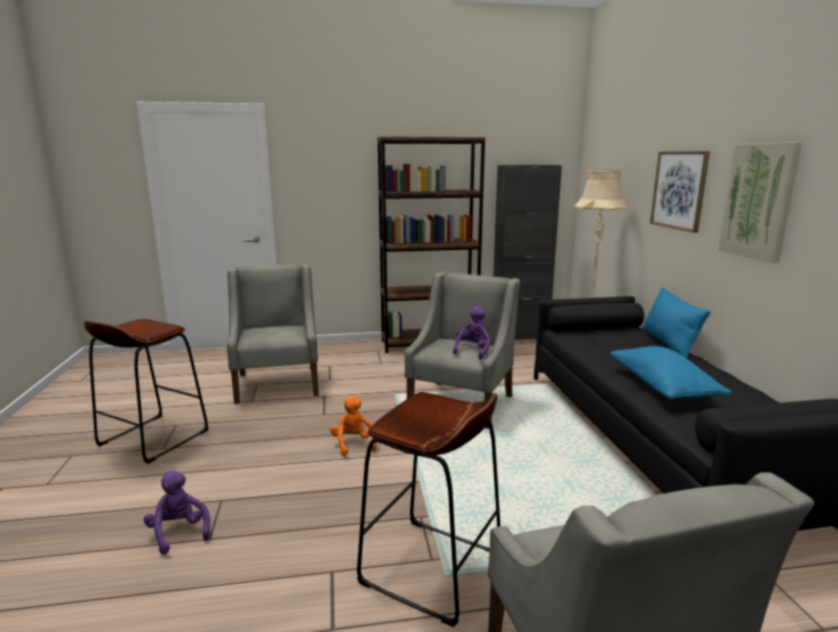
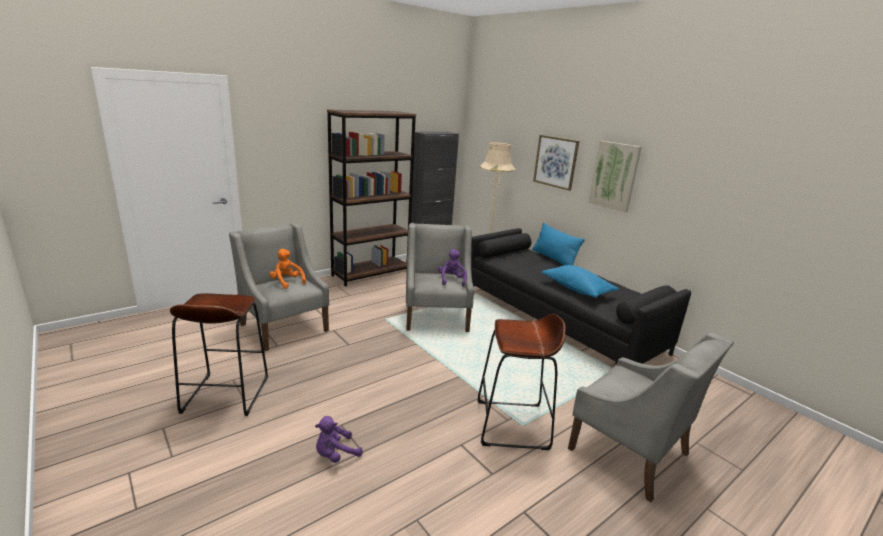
camera: 30 degrees left, 5 degrees up
(179, 532) = (335, 455): purple plush toy -> purple plush toy turned 60 degrees counterclockwise
(353, 444) = (393, 362): orange plush toy -> orange plush toy (286, 282)

